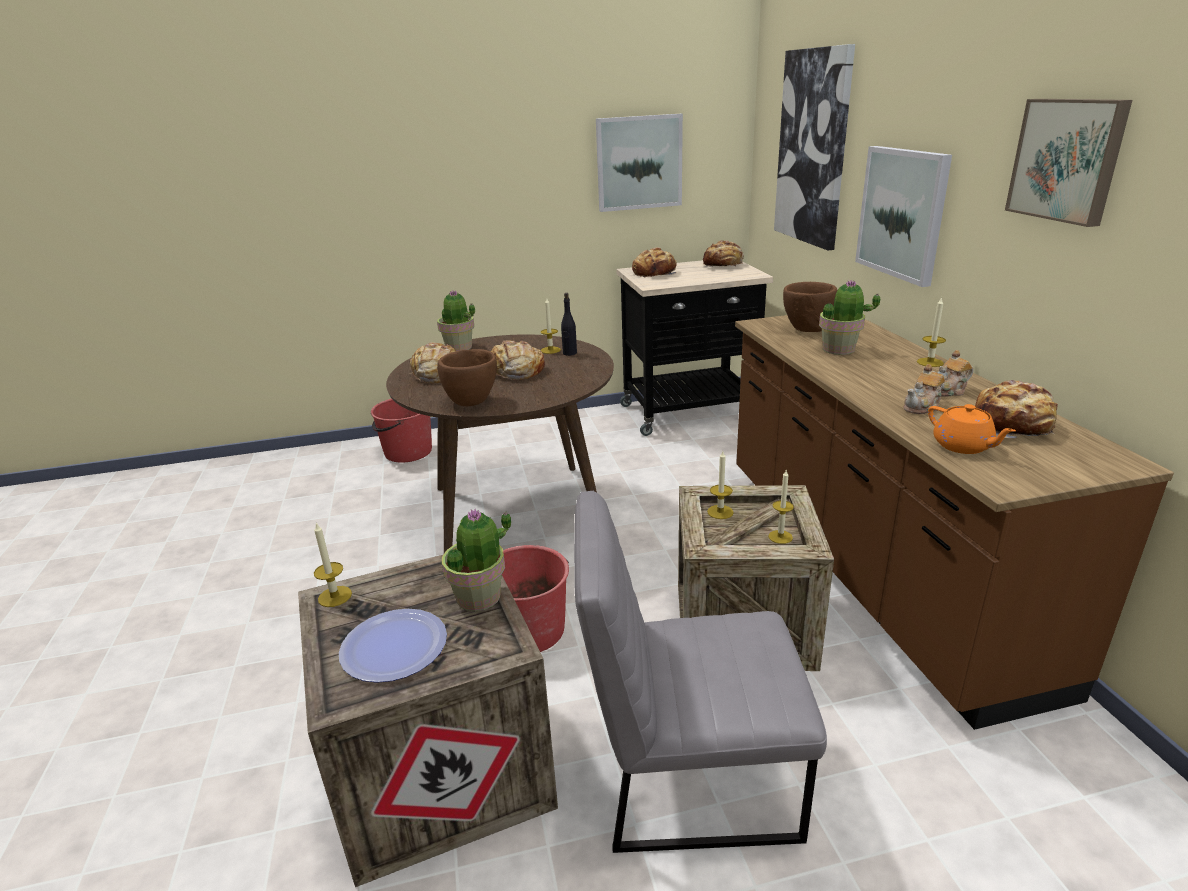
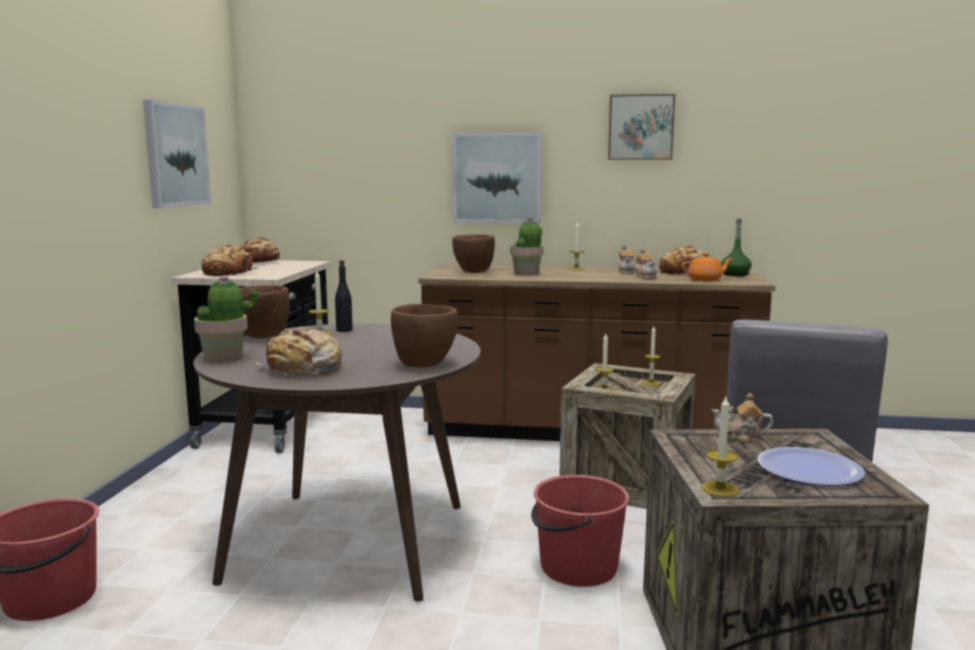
camera: 70 degrees left, 15 degrees down
(479, 597) = (740, 437): potted plant -> teapot
(515, 371) = (360, 347): bread -> none
(526, 339) = (262, 337): none -> brown bowl
(813, 148) = (359, 142): picture -> none
(1067, 462) = (735, 275): none -> green bottle

